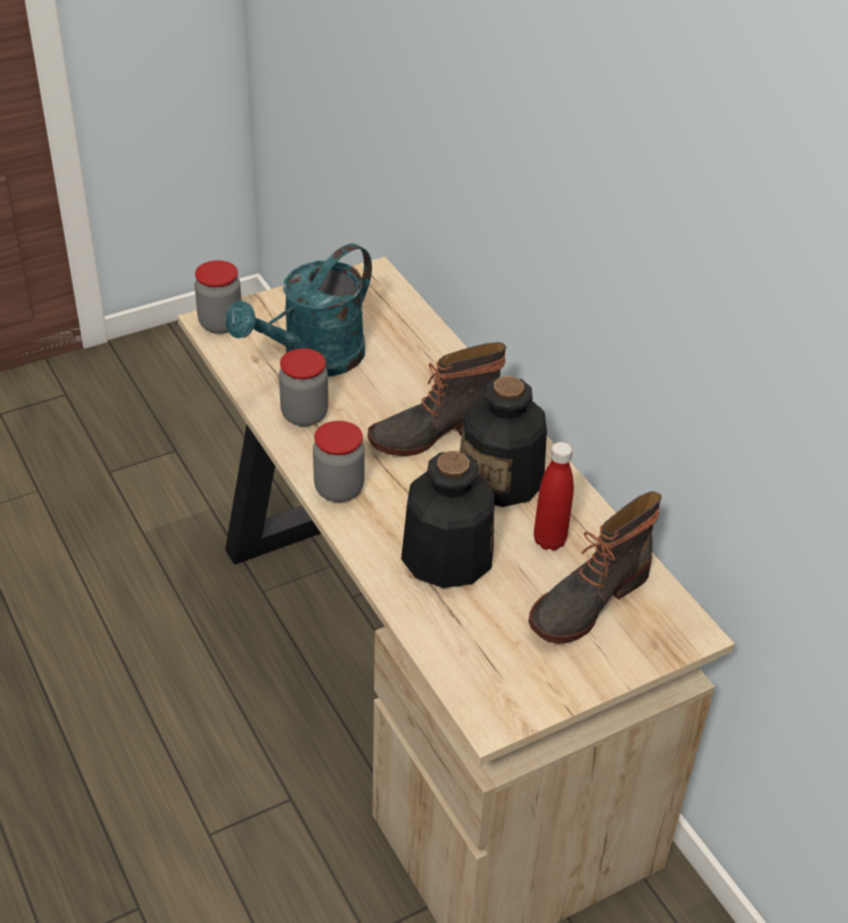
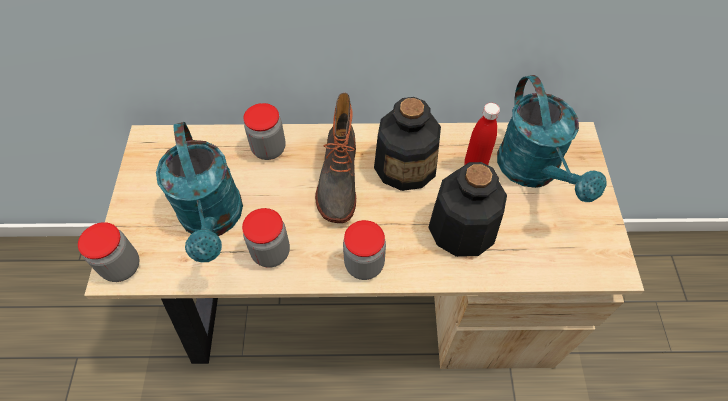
camera: 60 degrees left, 15 degrees up
(433, 362) = (269, 149): none -> jar
(587, 600) = (533, 172): boot -> turquoise watering can

